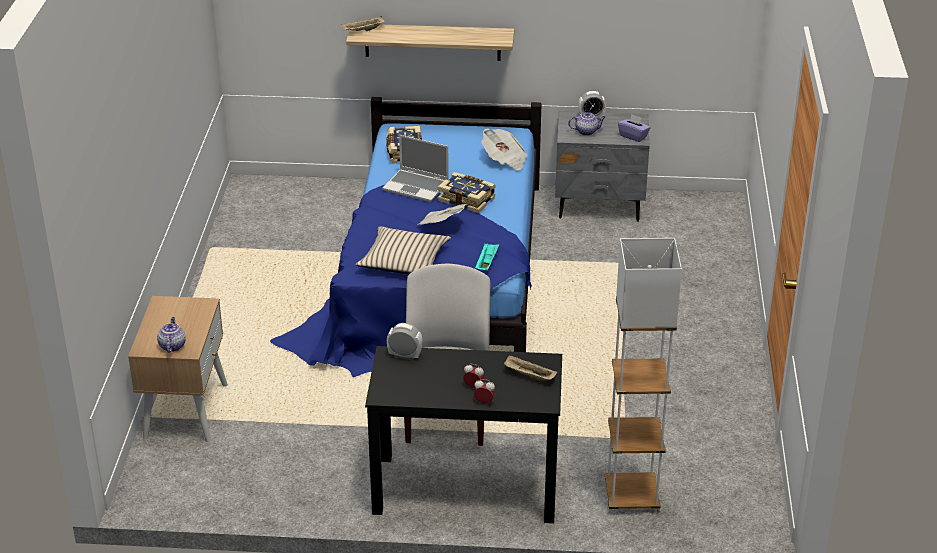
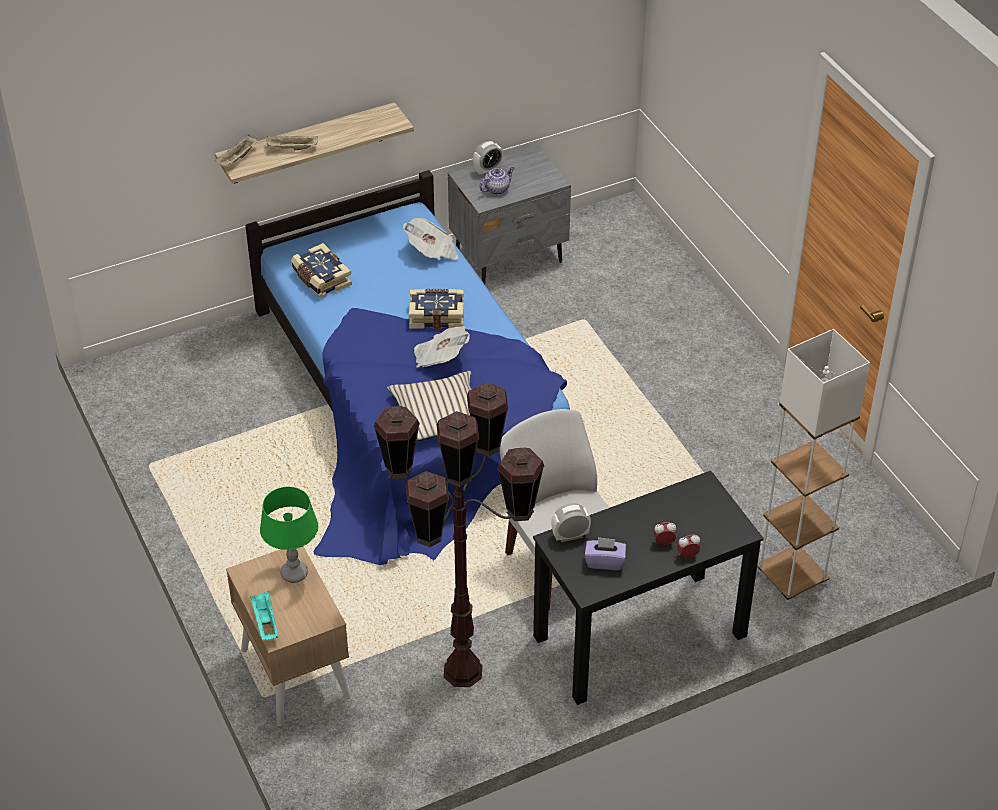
camera: 30 degrees left, 10 degrees up
(172, 346) = (304, 620): teapot -> none
(194, 315) = (294, 574): none -> green table lamp
(307, 457) = (462, 670): none -> brown floor lamp
(417, 187) = (372, 319): laptop -> none
(486, 263) = (522, 386): turquoise tray -> turquoise tray (265, 622)
(528, 376) = (702, 508): beige tray -> beige tray (291, 148)
(633, 136) = (547, 179): purple tissue box -> purple tissue box (604, 561)

